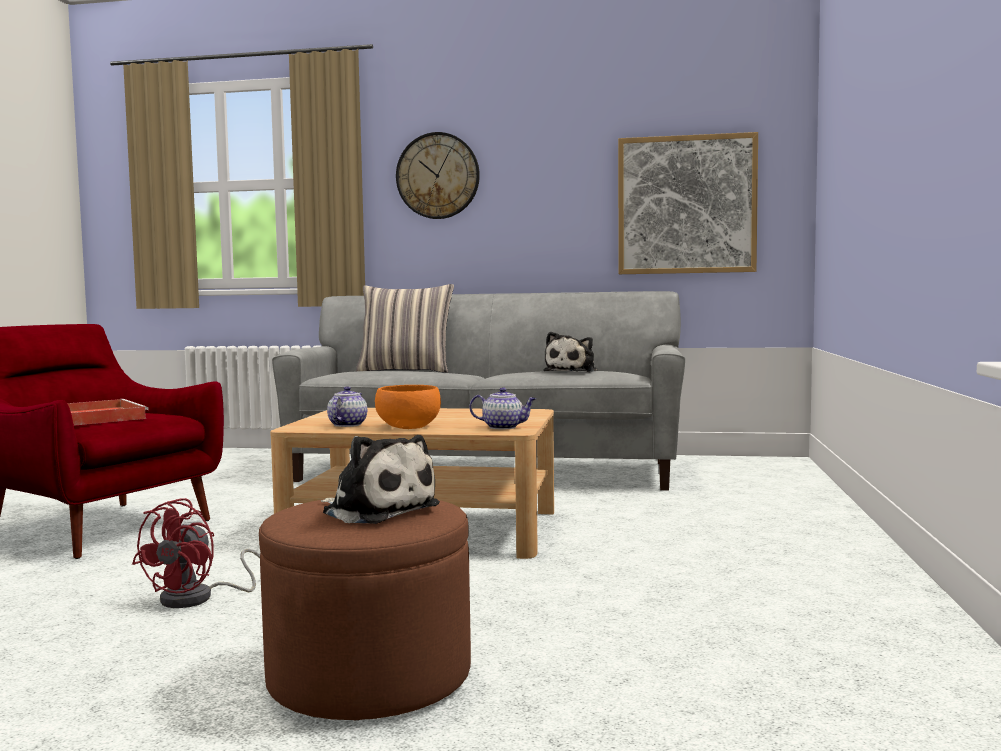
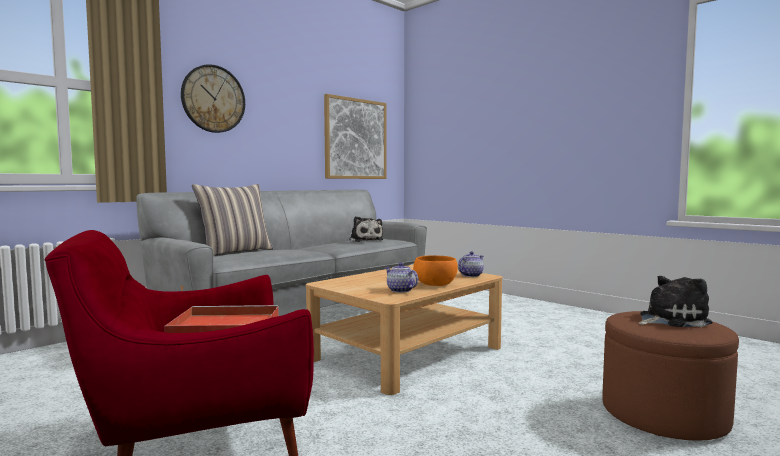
camera: 55 degrees left, 0 degrees up
(198, 598) = (482, 436): red fan -> none

